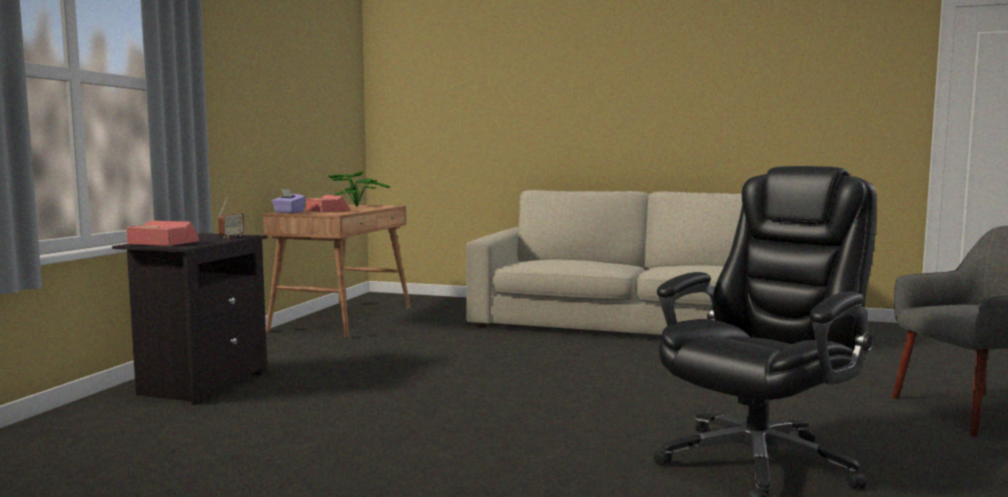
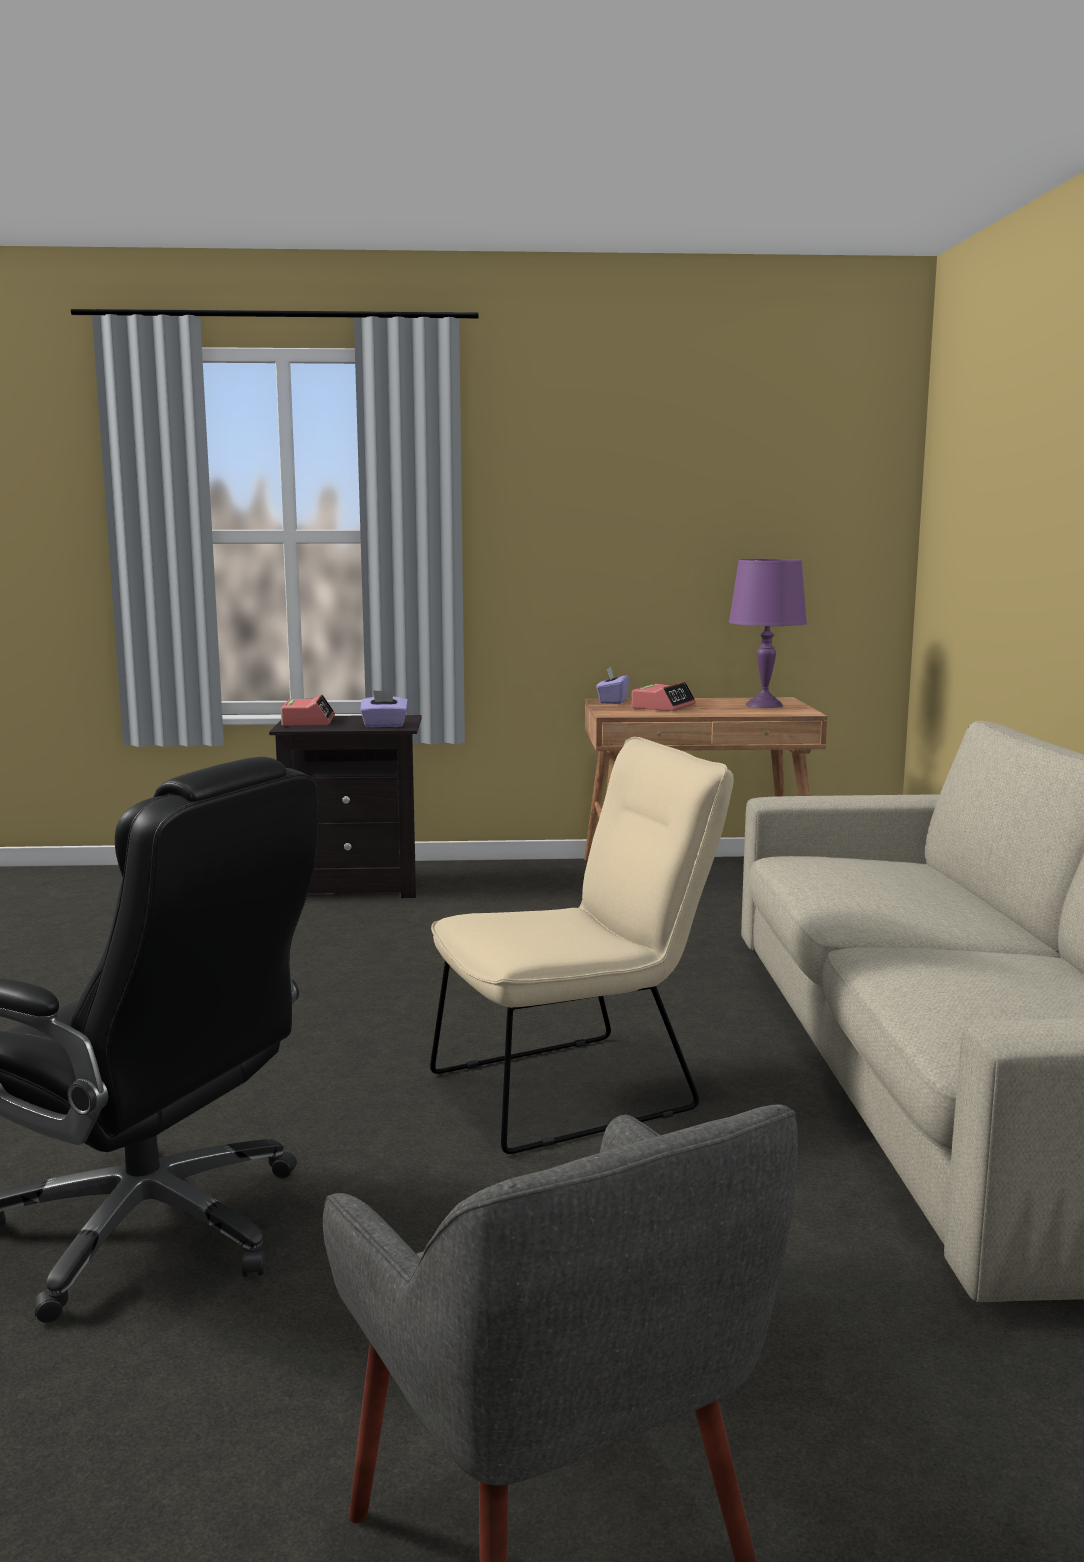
camera: 70 degrees right, 5 degrees up
(231, 237) = (384, 725): radio -> purple tissue box
(357, 206) = (764, 705): potted plant -> purple table lamp
(624, 372) = (579, 1088): none -> beige chair

